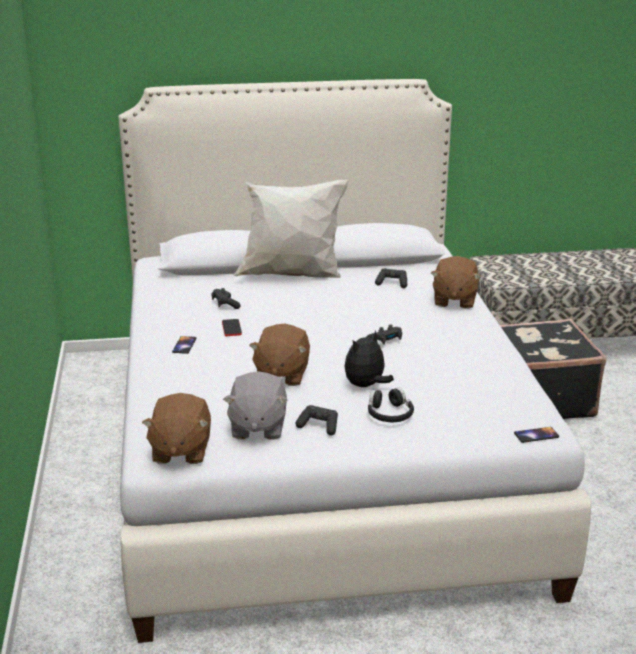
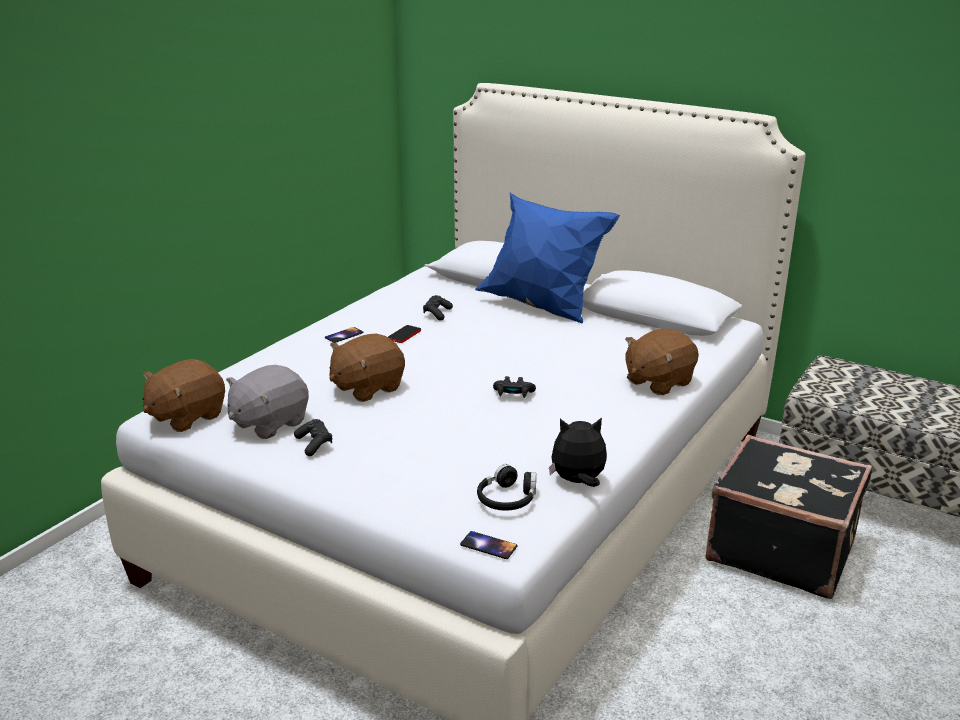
camera: 40 degrees right, 0 degrees up
(292, 275) = (542, 307): white pillow -> blue pillow
(366, 386) = (420, 427): plush toy -> plush toy (578, 482)
(389, 414) = (391, 461): black headphones -> black headphones (507, 499)
(392, 283) = (623, 345): black game controller -> none

